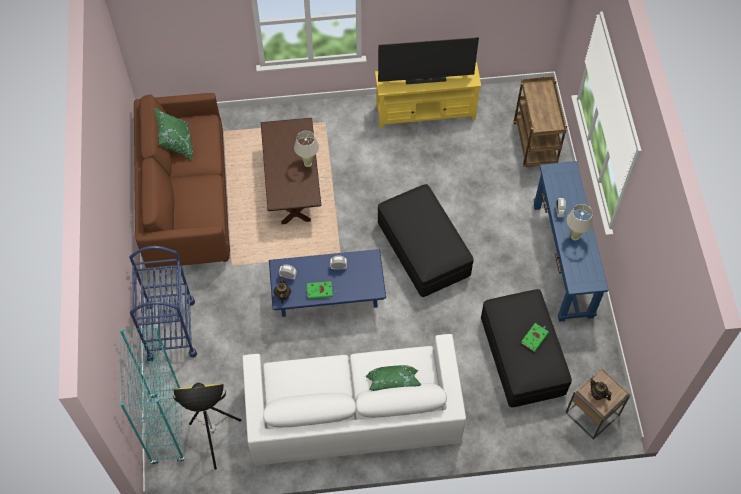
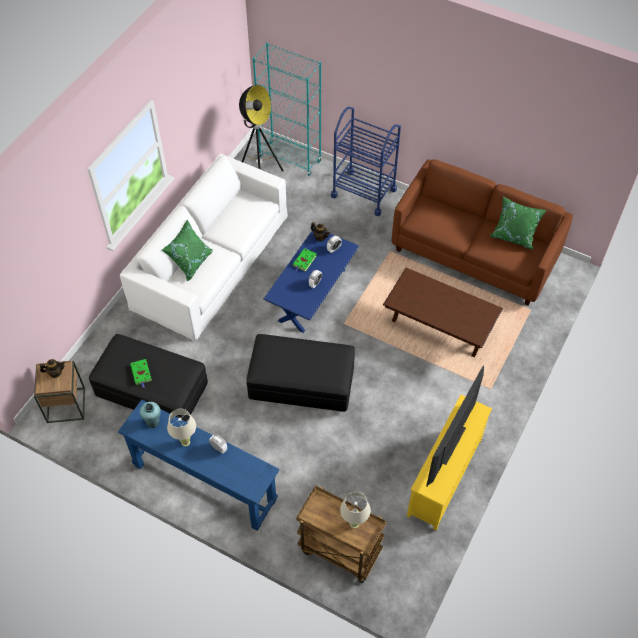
camera: 125 degrees right, 5 degrees down
(307, 163) = (432, 317): beige table lamp -> beige table lamp (354, 523)
(579, 271) = (153, 421): none -> turquoise vase

